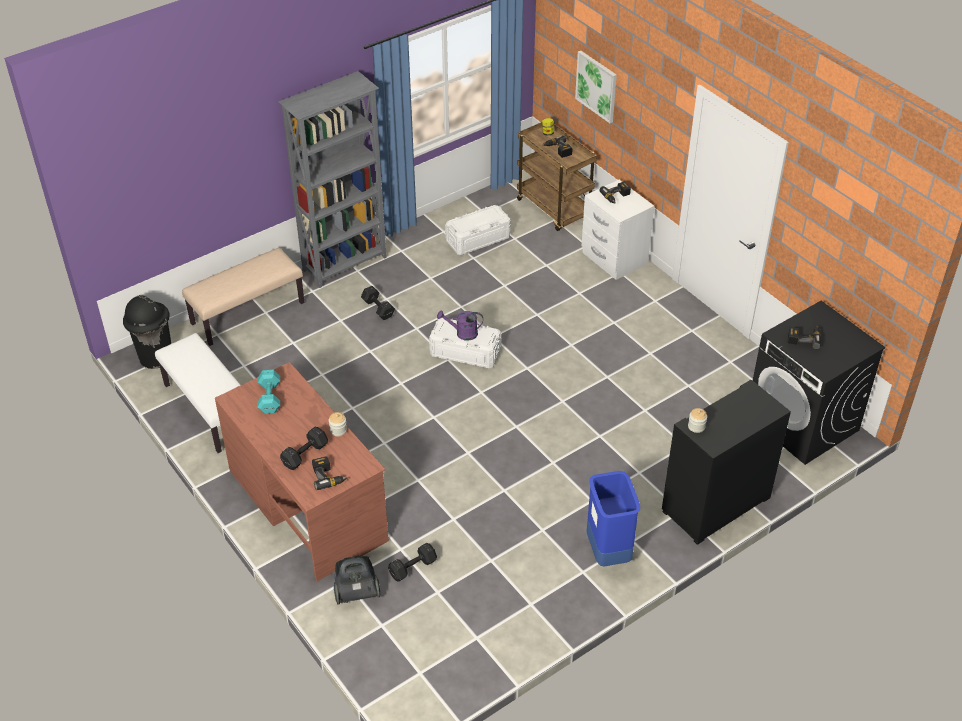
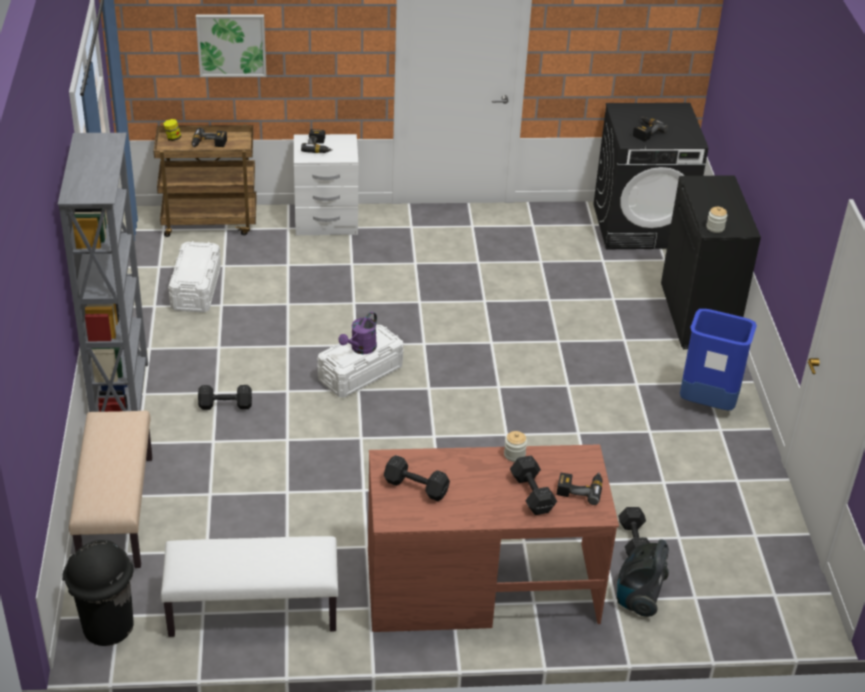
camera: 60 degrees left, 5 degrees down
(270, 397) = (415, 486): turquoise dumbbell -> black dumbbell

